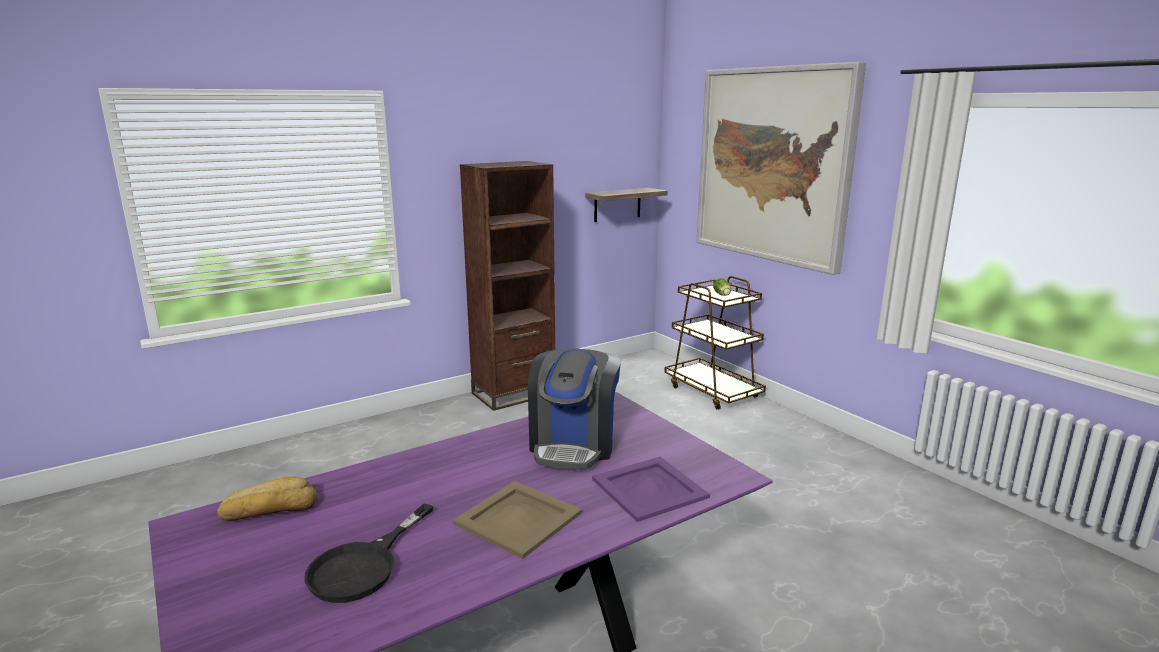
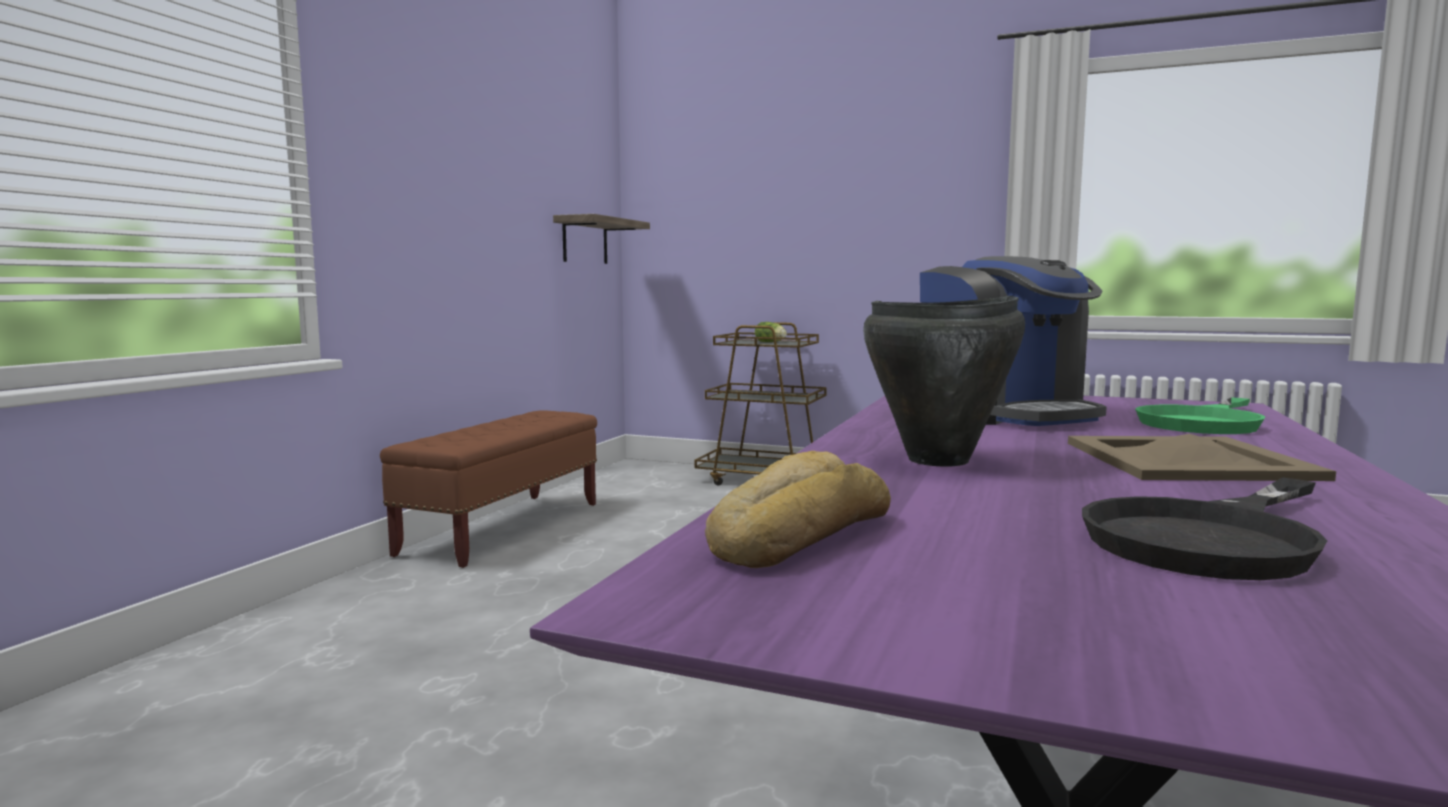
camera: 35 degrees left, 10 degrees down
(363, 565) = (1212, 538): black frying pan -> black frying pan turned 60 degrees clockwise
(426, 479) = (939, 460): none -> black cooking pot
(514, 394) = (504, 528): brown bookcase -> brown bench
(649, 489) = (1204, 422): purple tray -> green frying pan
(772, 165) = (814, 170): picture -> none

